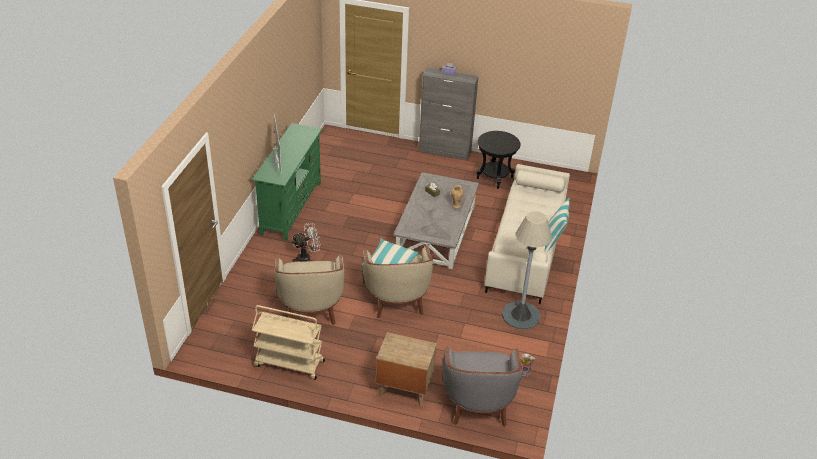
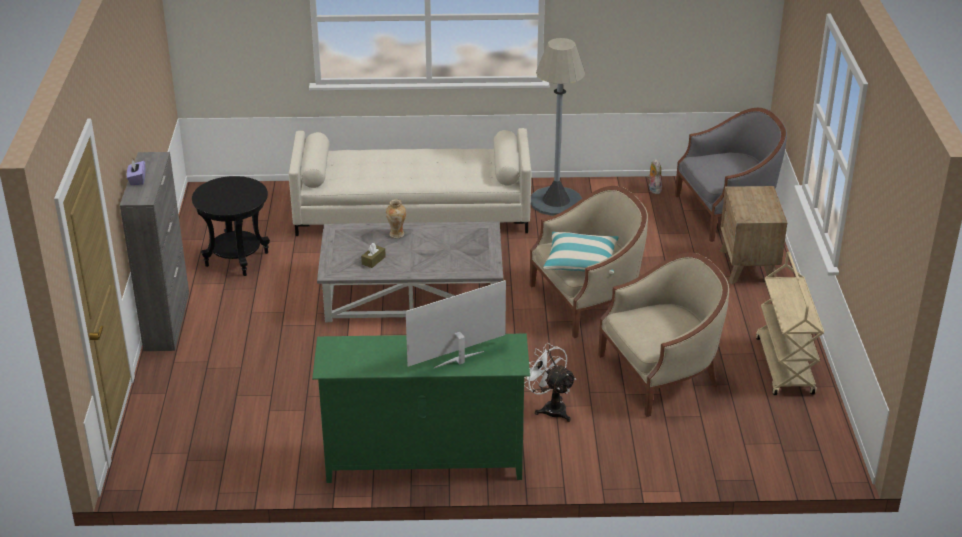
camera: 105 degrees left, 5 degrees down
(553, 240) = (443, 146): pillow -> none

